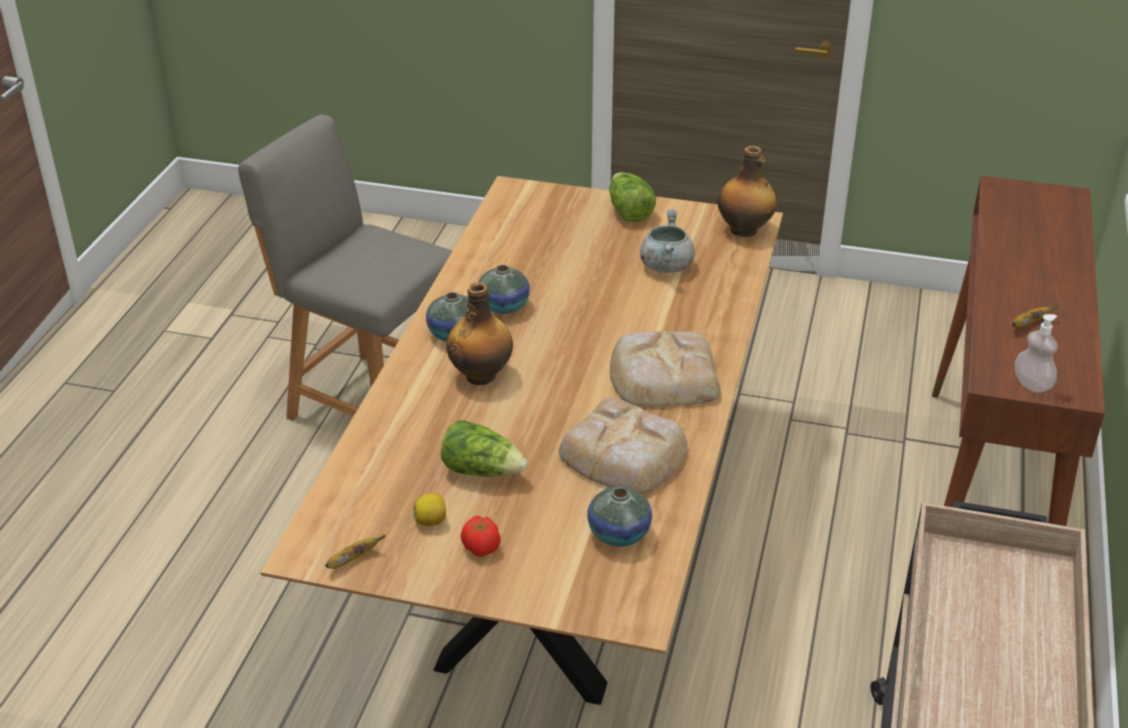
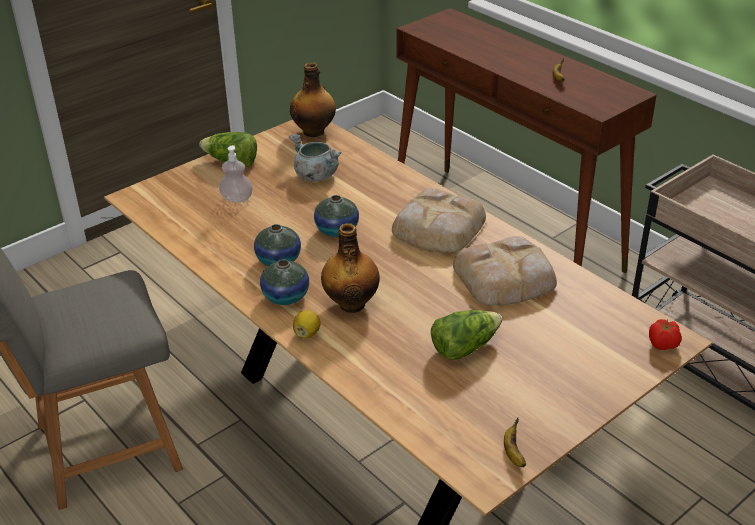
camera: 55 degrees left, 0 degrees up
(431, 521) = (500, 394): lemon -> lemon (307, 333)
(481, 548) = (551, 382): tomato -> tomato (663, 345)
(619, 534) = (585, 314): vase -> vase (337, 230)
(1032, 384) = (613, 101): soap dispenser -> soap dispenser (237, 198)

